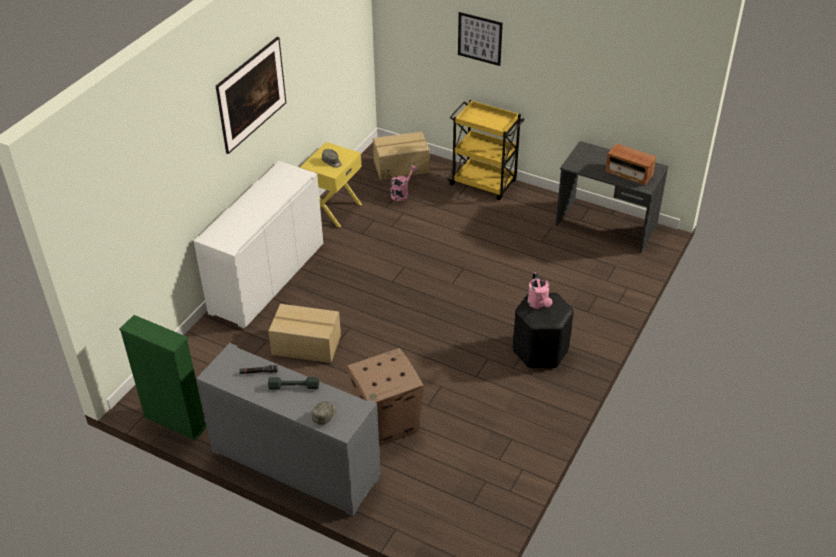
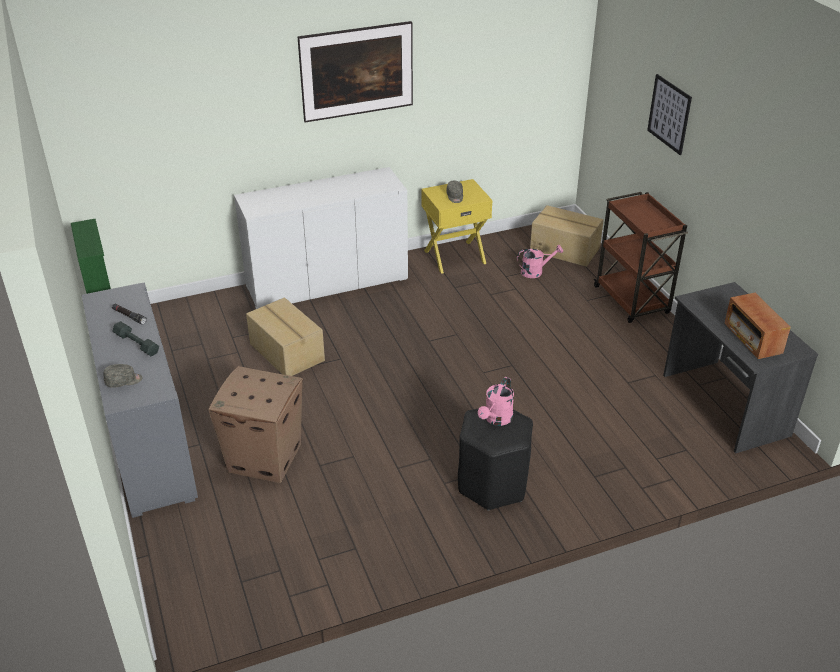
camera: 40 degrees right, 5 degrees down
(484, 183) = (632, 301): yellow cart -> brown cart

